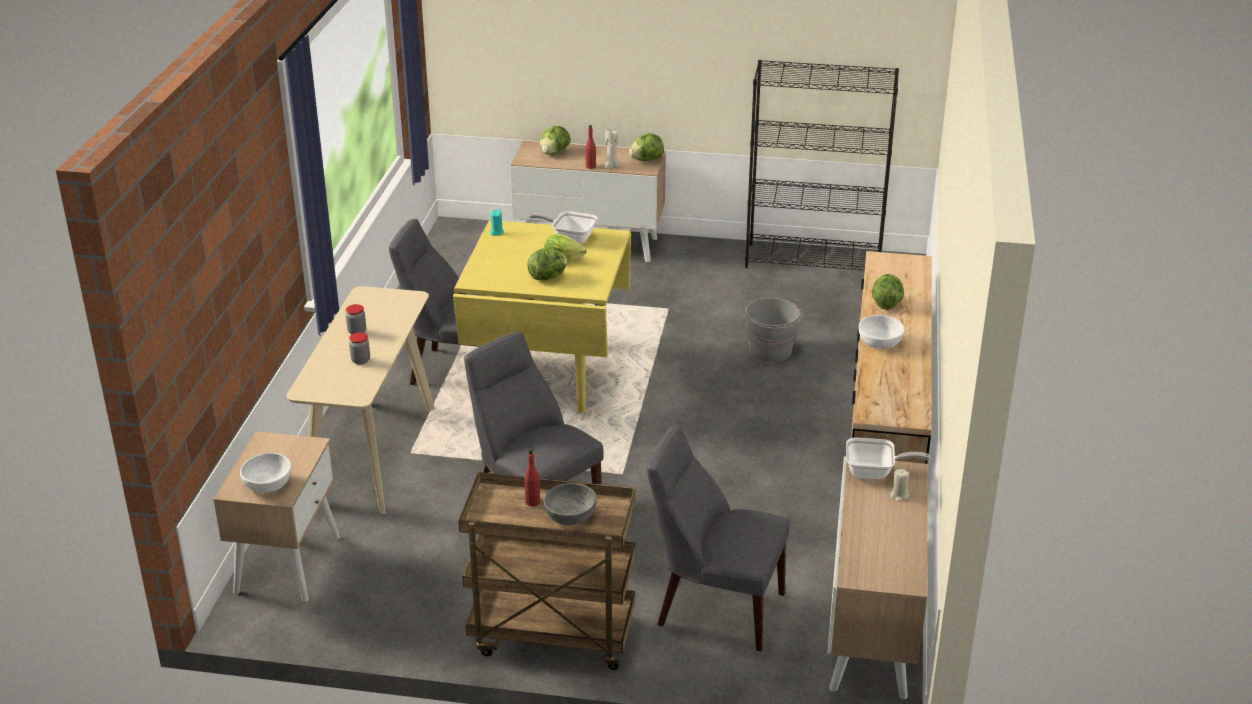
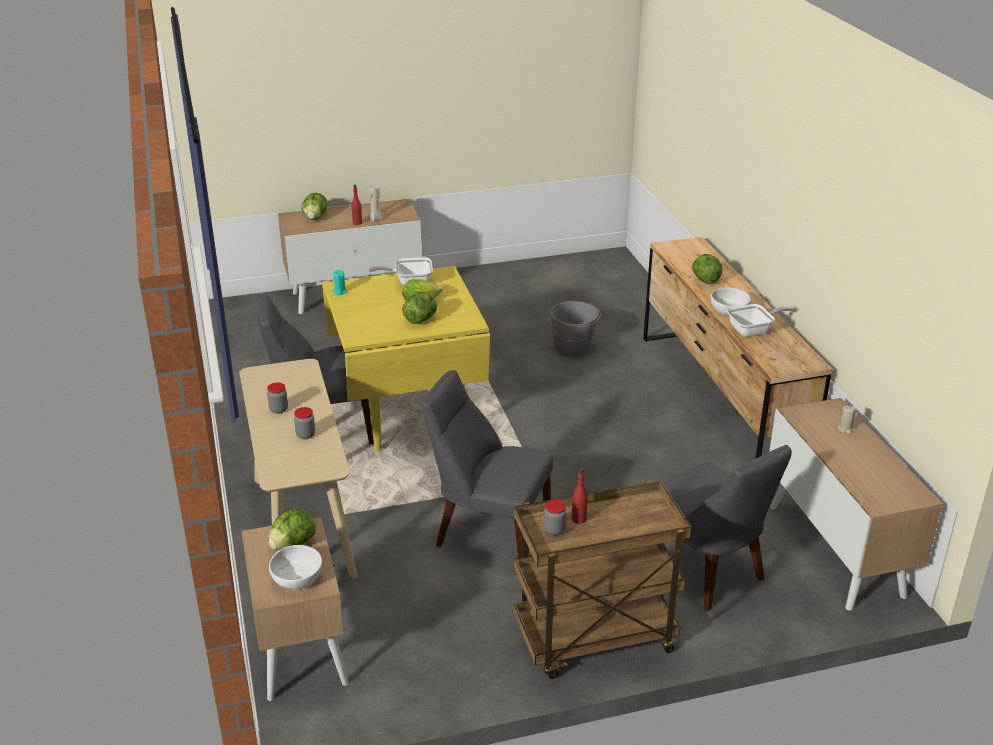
camera: 25 degrees left, 0 degrees up
(501, 504) = (554, 530): none -> jar
(570, 515) = (621, 521): grey bowl -> none
(646, 160) = (400, 209): lettuce -> lettuce (292, 544)
(715, 608) = (705, 571): grey chair -> grey chair turned 120 degrees counterclockwise
(814, 260) = (547, 269): black bookcase -> none
(875, 472) = (811, 415): frying pan -> frying pan (753, 331)

